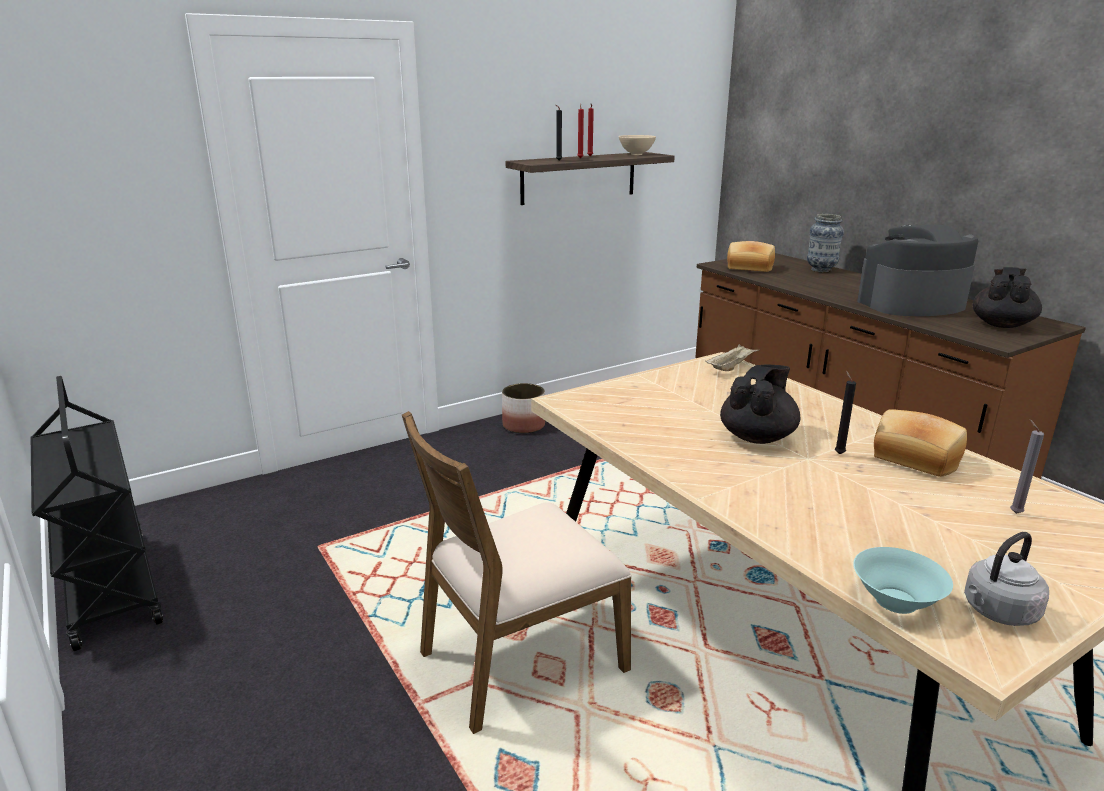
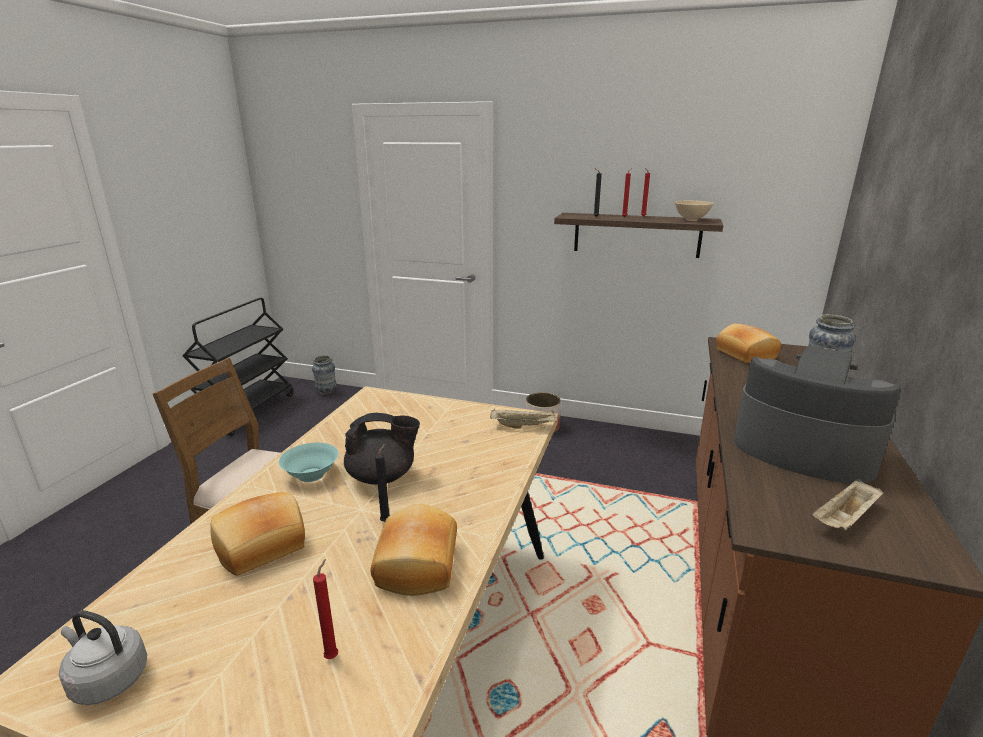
camera: 50 degrees right, 0 degrees up
(190, 508) = (326, 392): none -> vase
(833, 511) = (262, 546): none -> bread
(895, 600) = (113, 613): turquoise bowl -> turquoise bowl (311, 474)
(1001, 324) = (845, 519): black teapot -> beige tray
(1014, 512) = (333, 655): grey candle -> red candle

